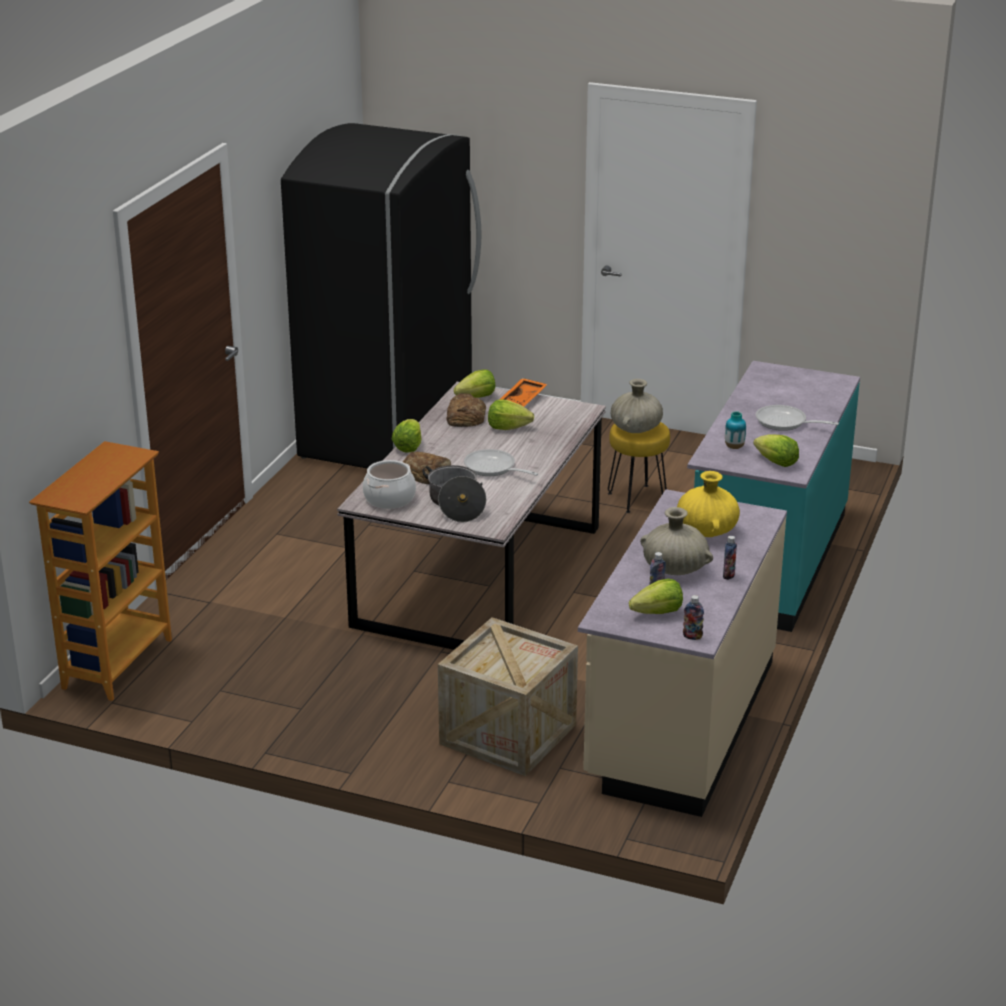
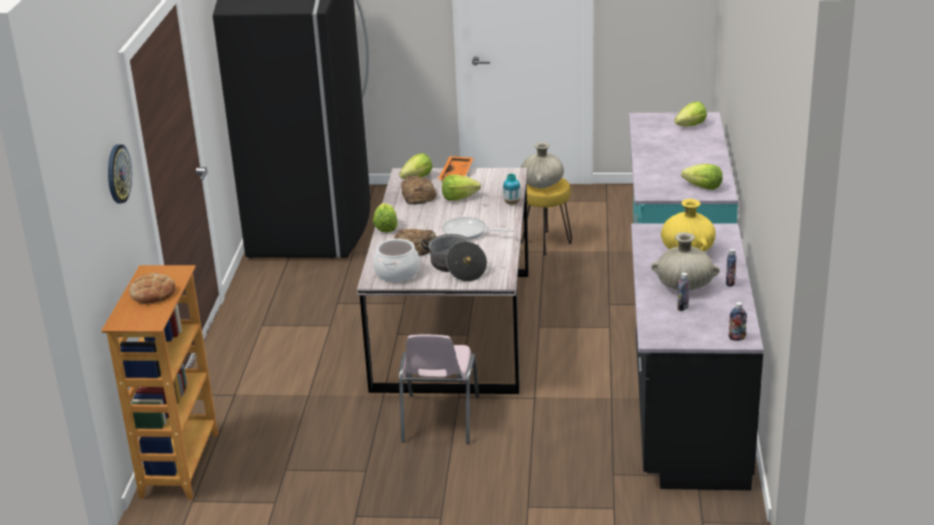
camera: 15 degrees left, 0 degrees up
(88, 340) = (118, 173): none -> wall clock
(100, 473) = (153, 293): none -> bread
(406, 671) = (439, 420): none -> pink chair
(508, 734) = (554, 455): crate -> none
(658, 613) = (695, 324): lettuce -> lettuce (691, 125)
(679, 722) = (686, 415): beige counter -> black counter
(734, 447) = (662, 181): vase -> vase (512, 203)
(785, 423) = (688, 156): frying pan -> none

